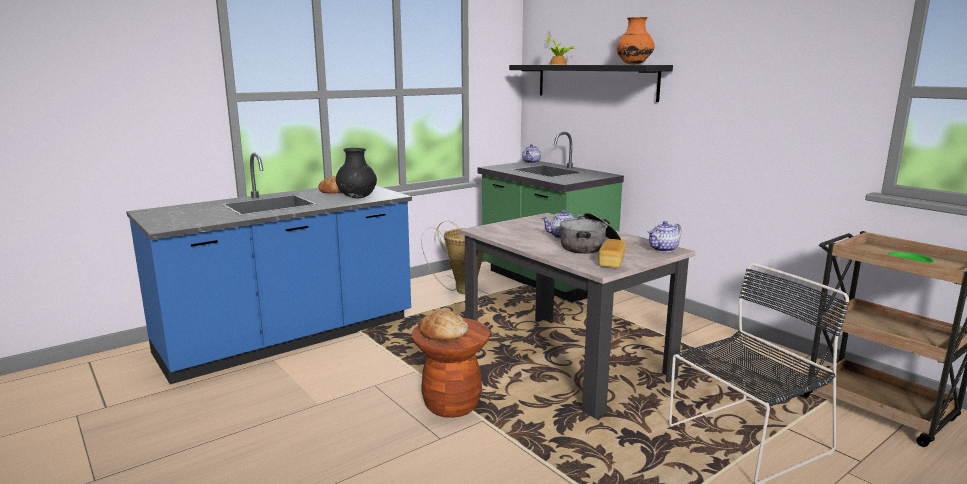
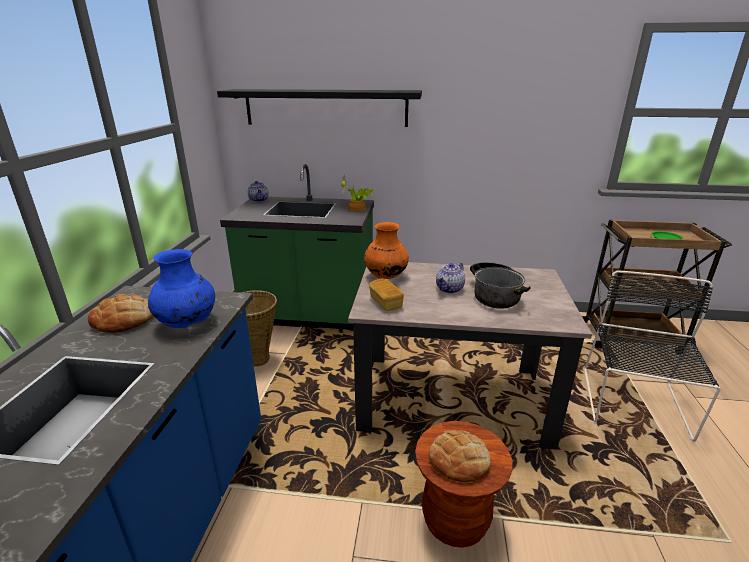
camera: 45 degrees left, 10 degrees up
(357, 198) = (187, 323): black vase -> blue vase
(558, 64) = (288, 90): potted plant -> potted plant (358, 208)
(611, 263) = (552, 309): bread -> bread (386, 302)
(634, 64) = (387, 90): orange vase -> orange vase (385, 276)
(663, 249) = (538, 276): teapot -> none

